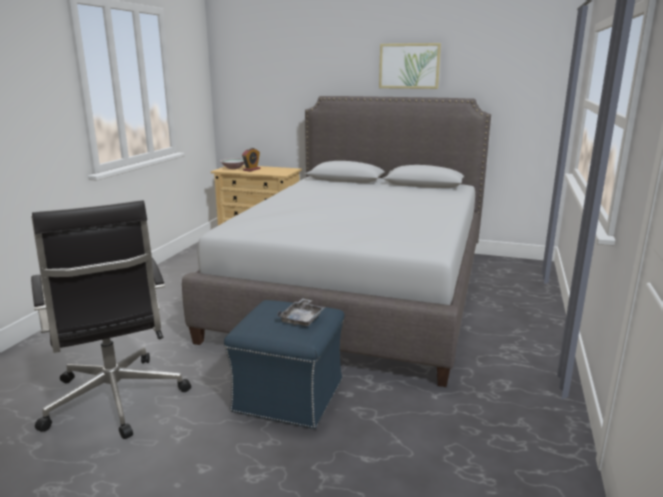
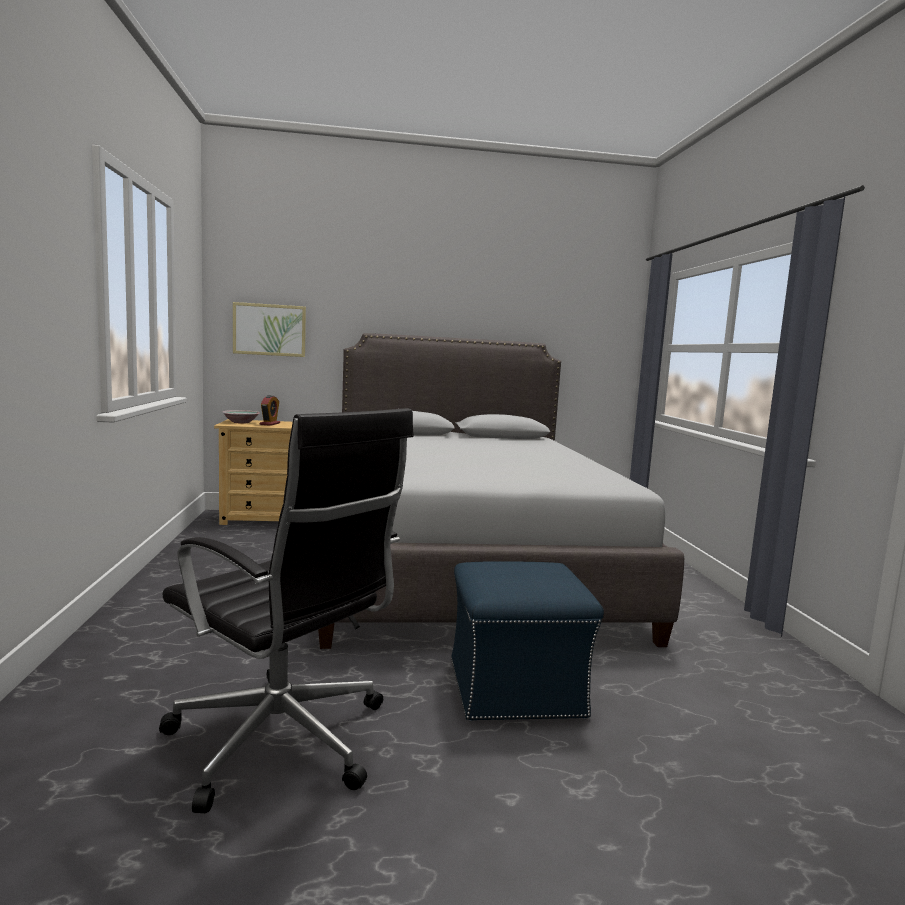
camera: 25 degrees left, 10 degrees down
(302, 319) = (545, 575): grey tray -> none
(409, 66) = (469, 305): picture -> picture (269, 330)

